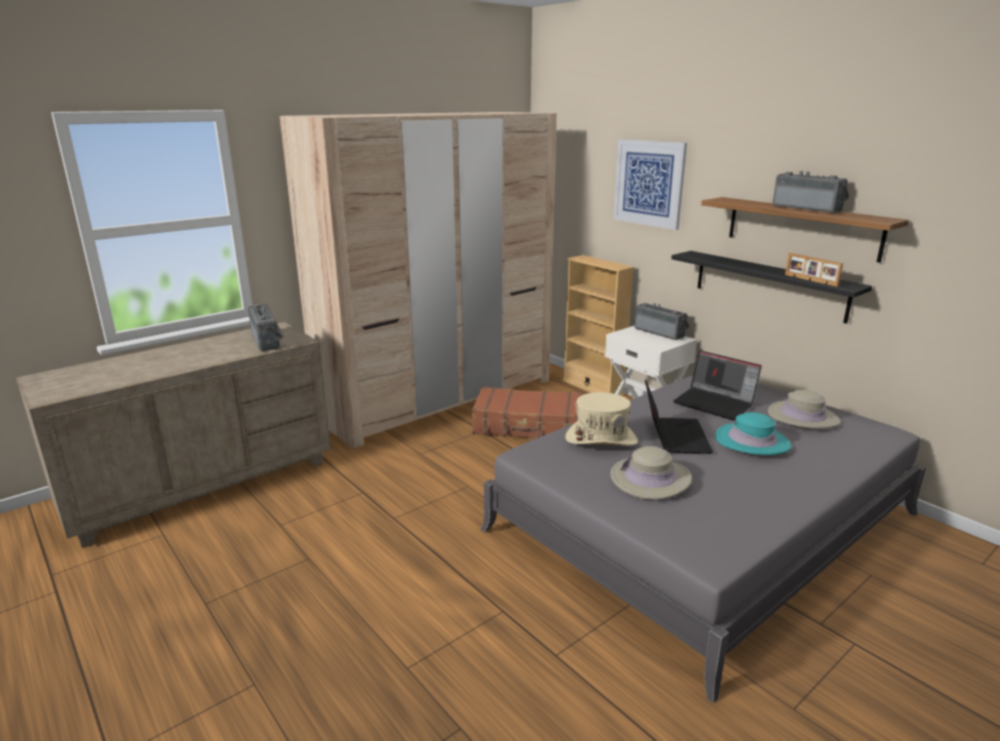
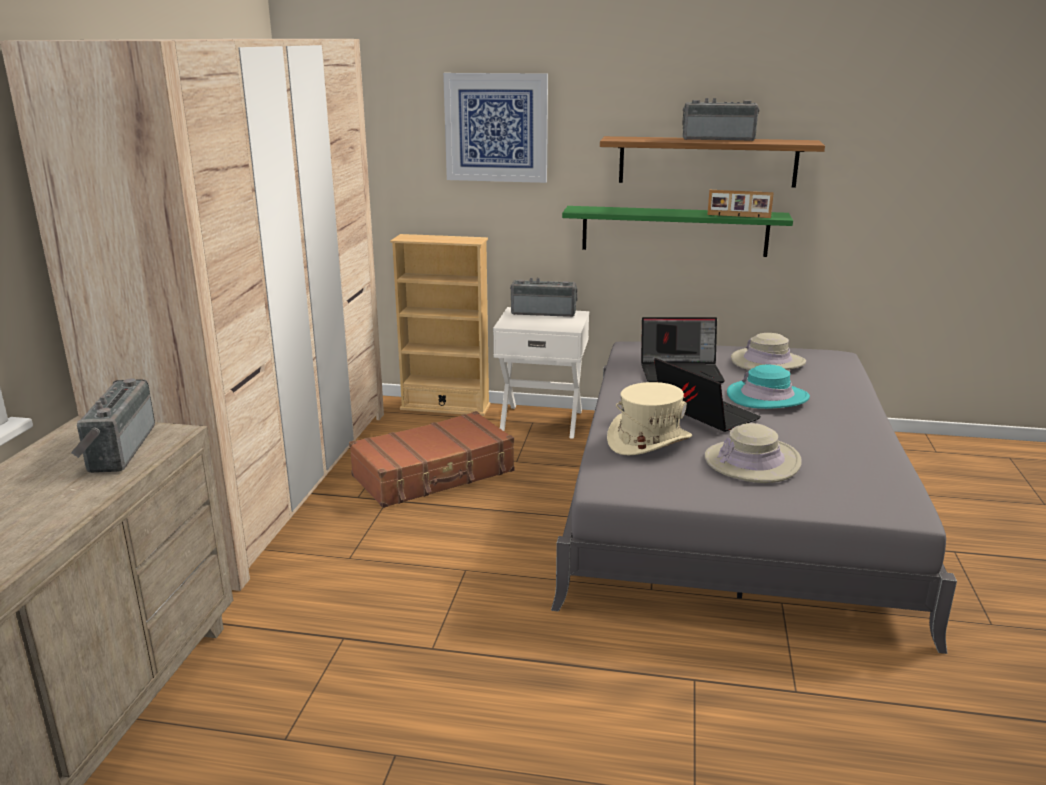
camera: 40 degrees left, 0 degrees up
(269, 341) = (116, 449): radio -> radio turned 120 degrees counterclockwise
(769, 285) = (674, 231): black shelf -> green shelf

